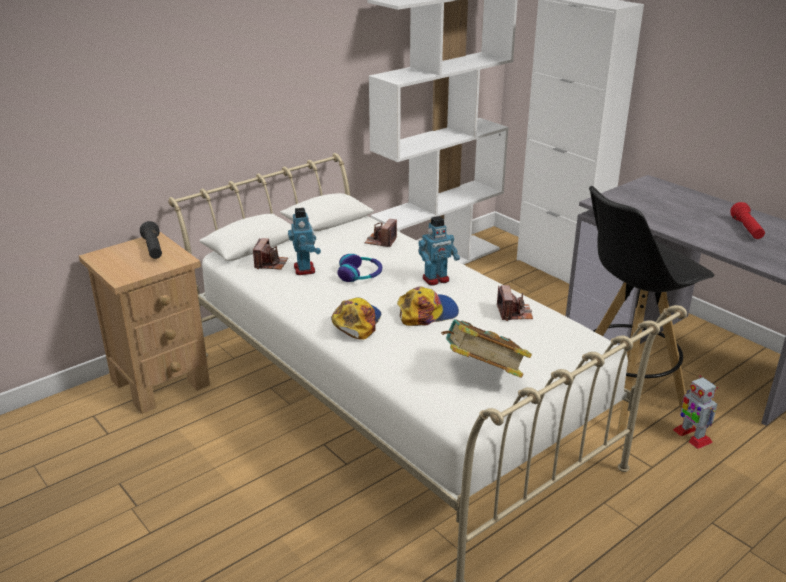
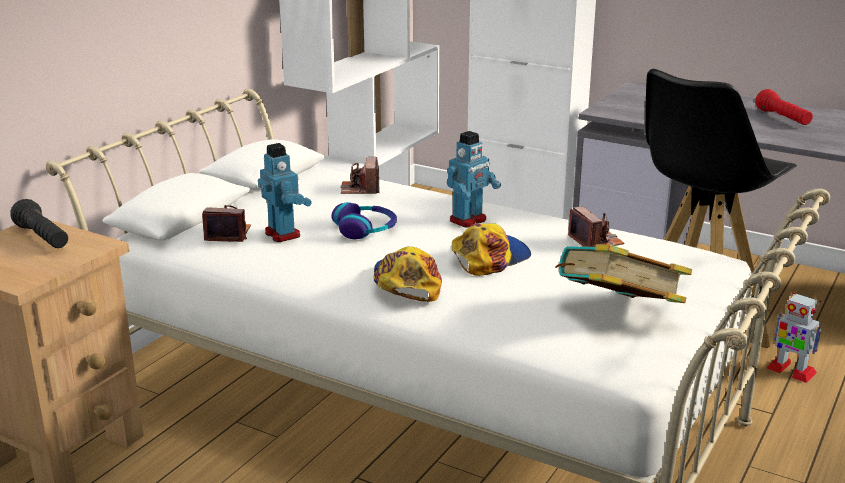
camera: 20 degrees left, 5 degrees down
(270, 263) = (228, 234): camera -> camera turned 75 degrees counterclockwise

